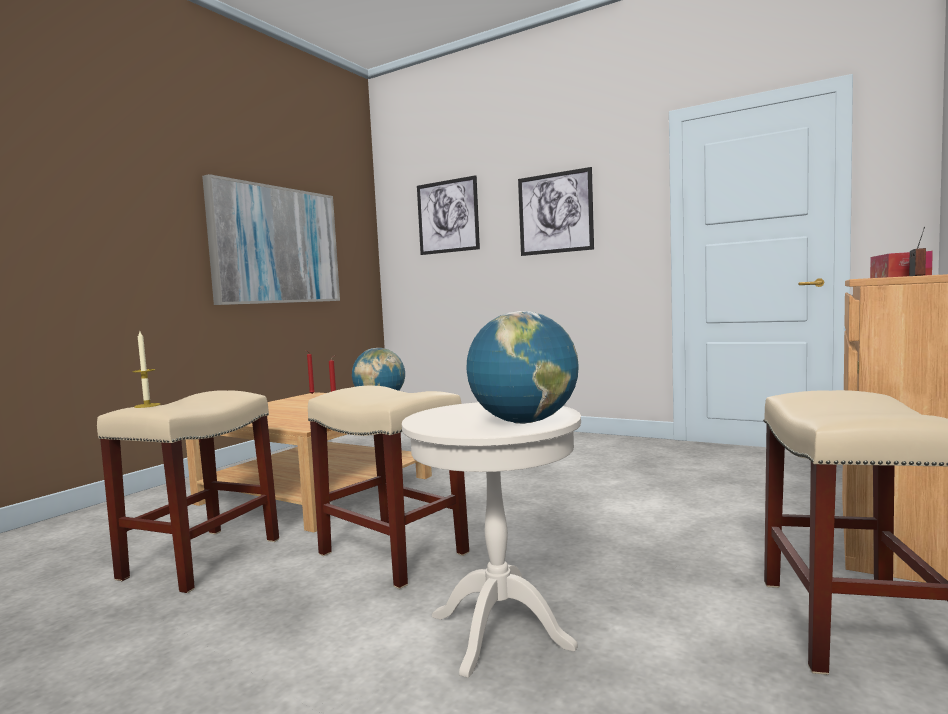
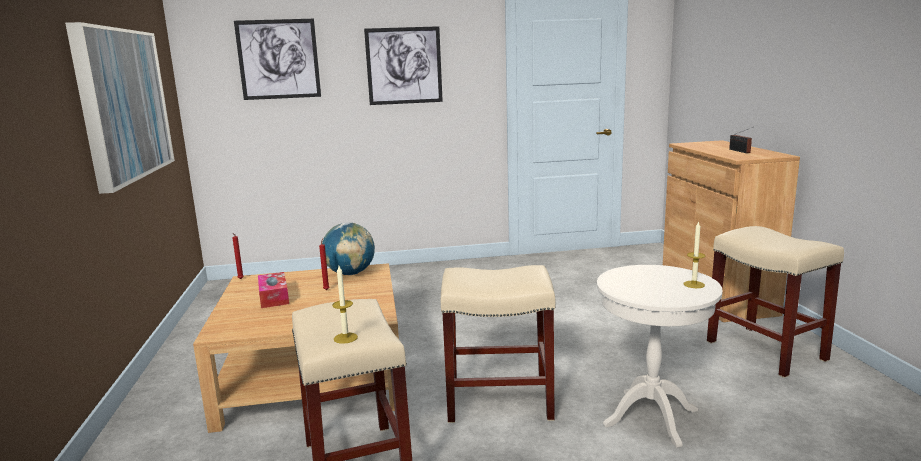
camera: 40 degrees left, 10 degrees up
(524, 422) = (694, 284): globe -> candle
(899, 277) = (711, 146): tissue box -> tissue box (274, 297)

